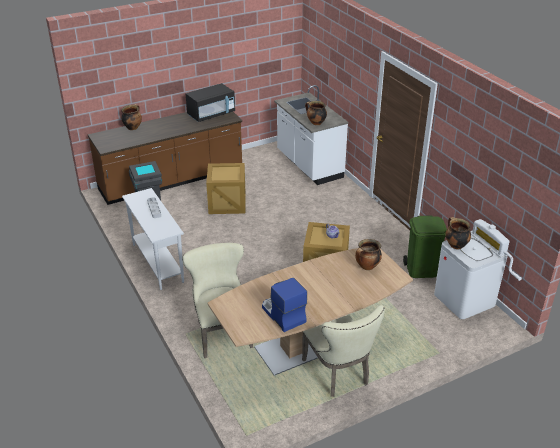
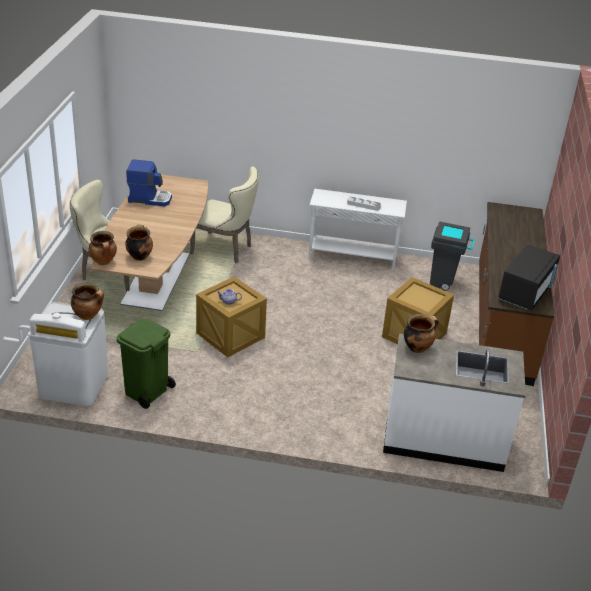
camera: 125 degrees right, 0 degrees up
(133, 127) = (535, 235): cooking pot -> cooking pot (104, 262)
(211, 114) = (525, 292): black microwave -> black microwave turned 150 degrees counterclockwise

